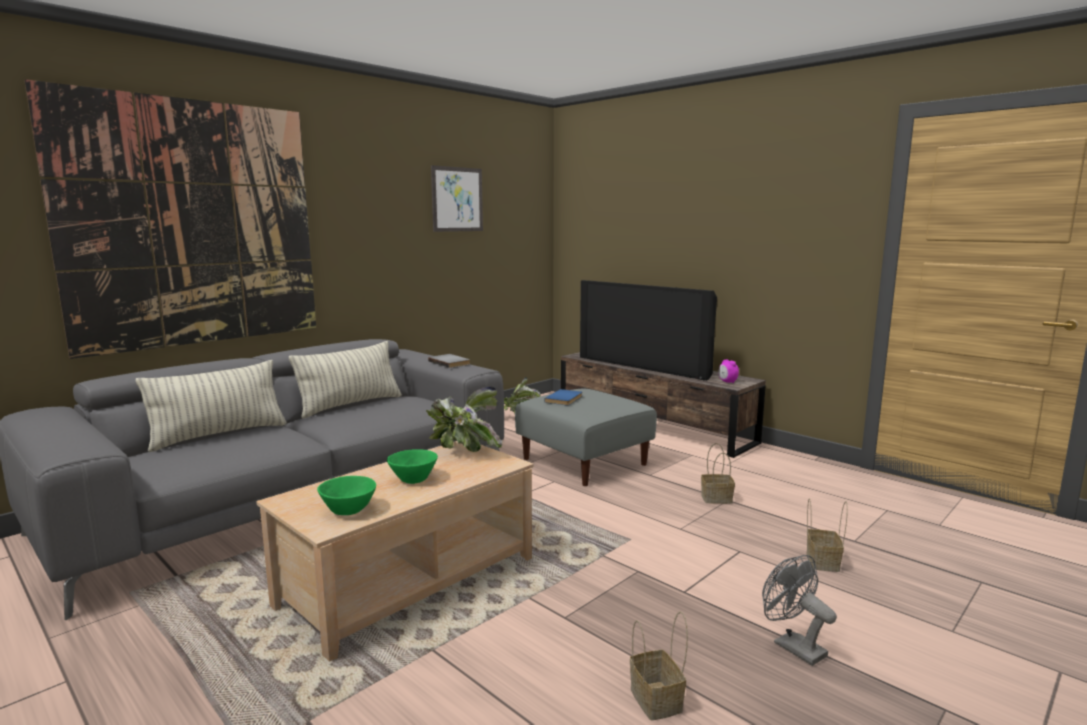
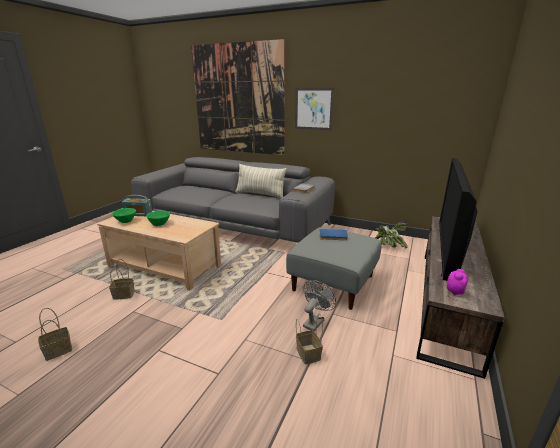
camera: 70 degrees right, 10 degrees up
(219, 435) = (207, 188): pillow -> none
(315, 498) = (138, 214): none -> radio
(457, 199) = (388, 84): picture -> picture (313, 109)
(463, 452) = (196, 226): potted plant -> none
(792, 646) = (91, 407): grey fan -> grey fan (315, 321)
(821, 561) = (211, 429): basket -> basket (124, 294)

